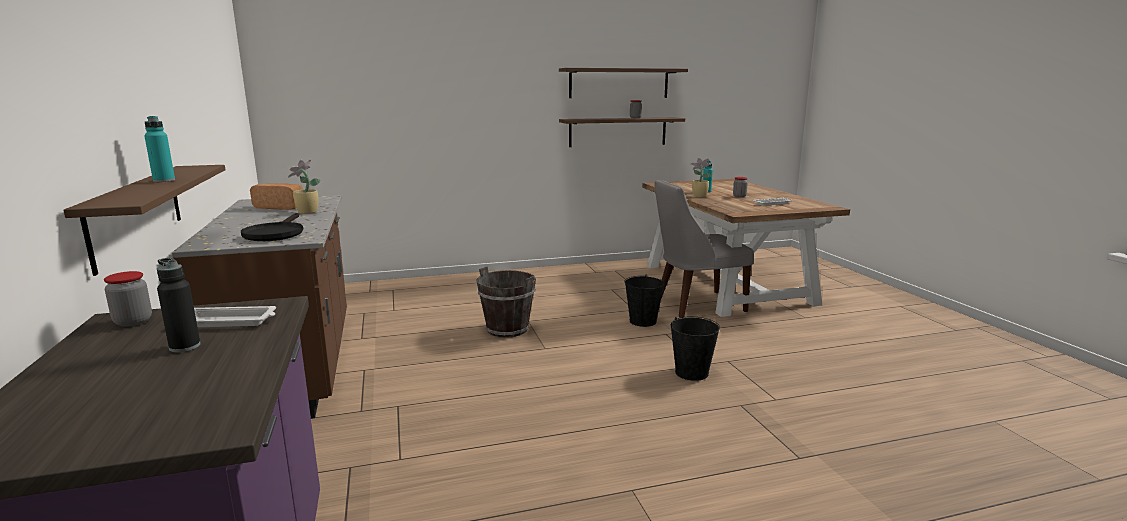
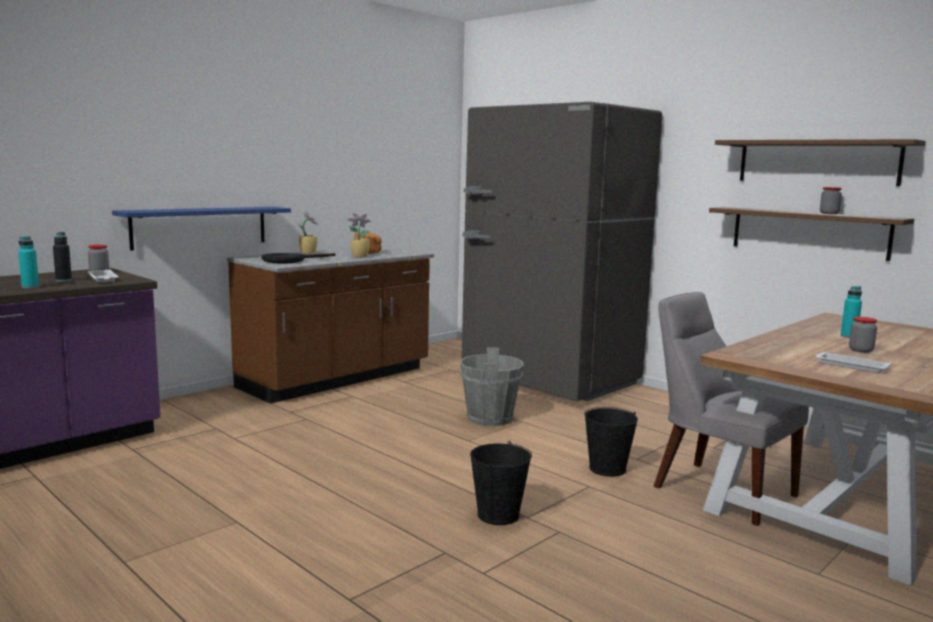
camera: 60 degrees right, 5 degrees down
(137, 213) = (200, 227): brown shelf -> blue shelf
(164, 180) = (209, 209): turquoise bottle -> turquoise bottle (30, 287)
(453, 289) = (549, 380): none -> grey fridge
(507, 329) = (490, 418): brown bucket -> grey bucket
(698, 196) = (802, 335): potted plant -> potted plant (308, 252)

